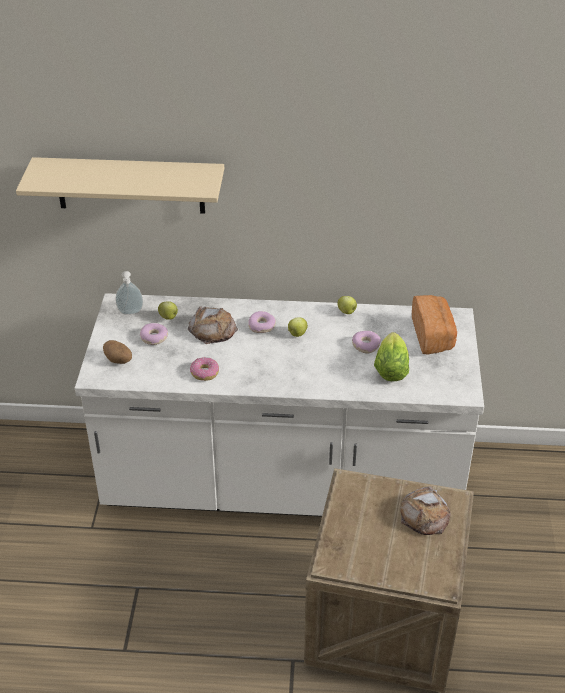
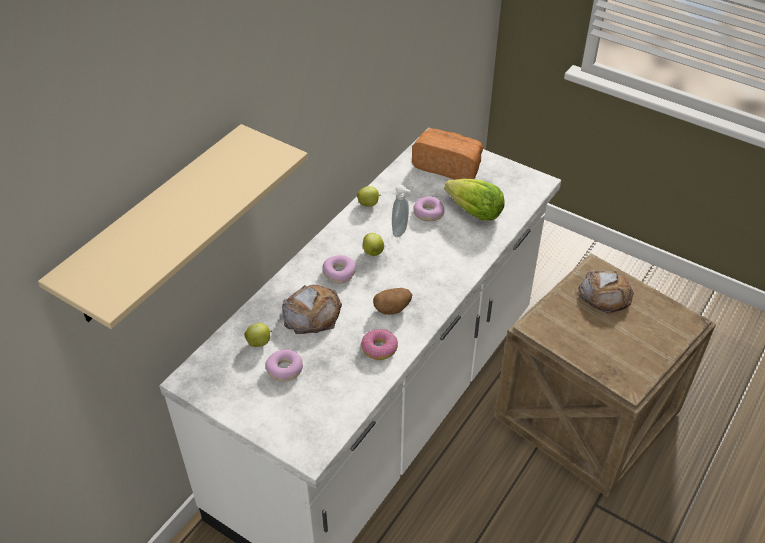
camera: 60 degrees left, 5 degrees up
(119, 360) = (299, 417): potato -> potato (392, 308)
(130, 313) = (221, 374): soap dispenser -> soap dispenser (401, 231)

